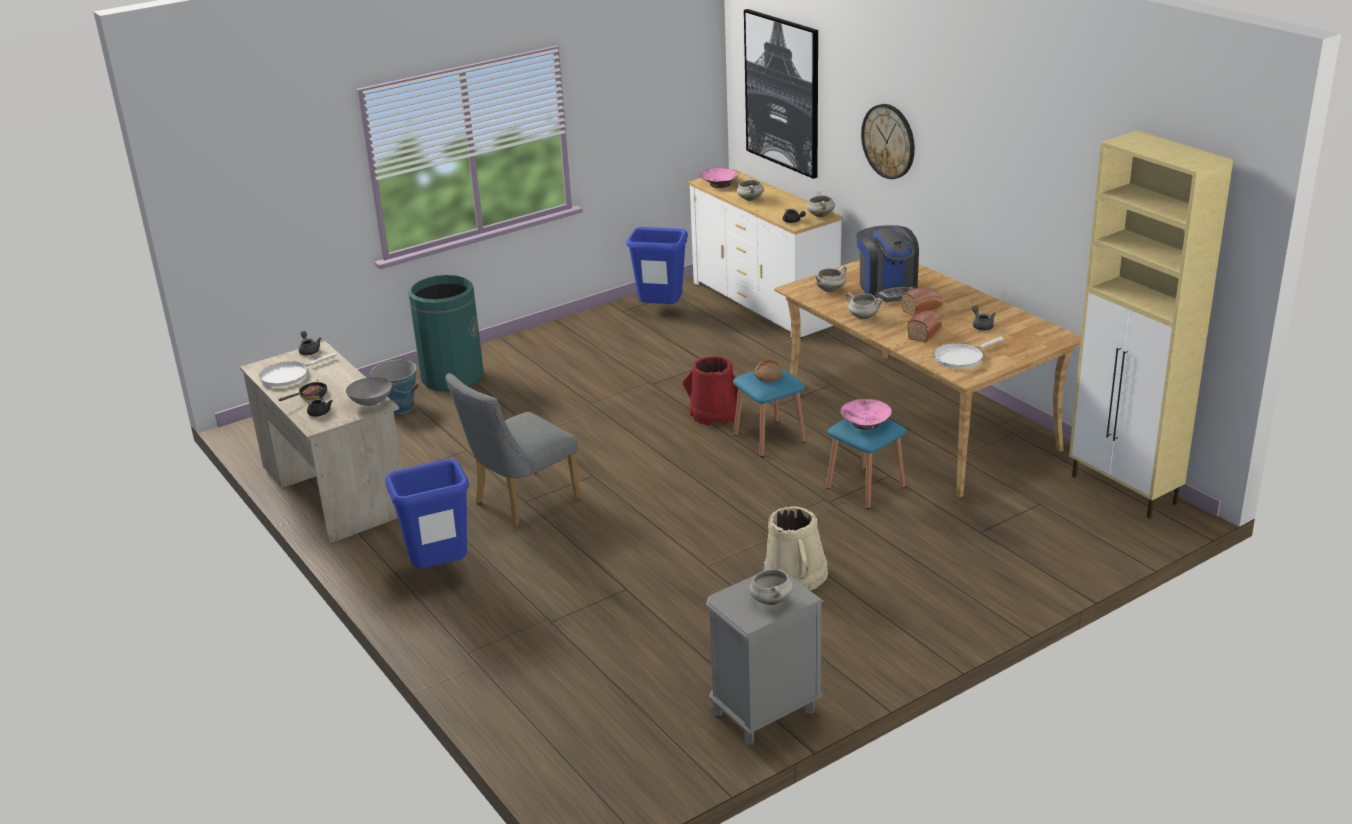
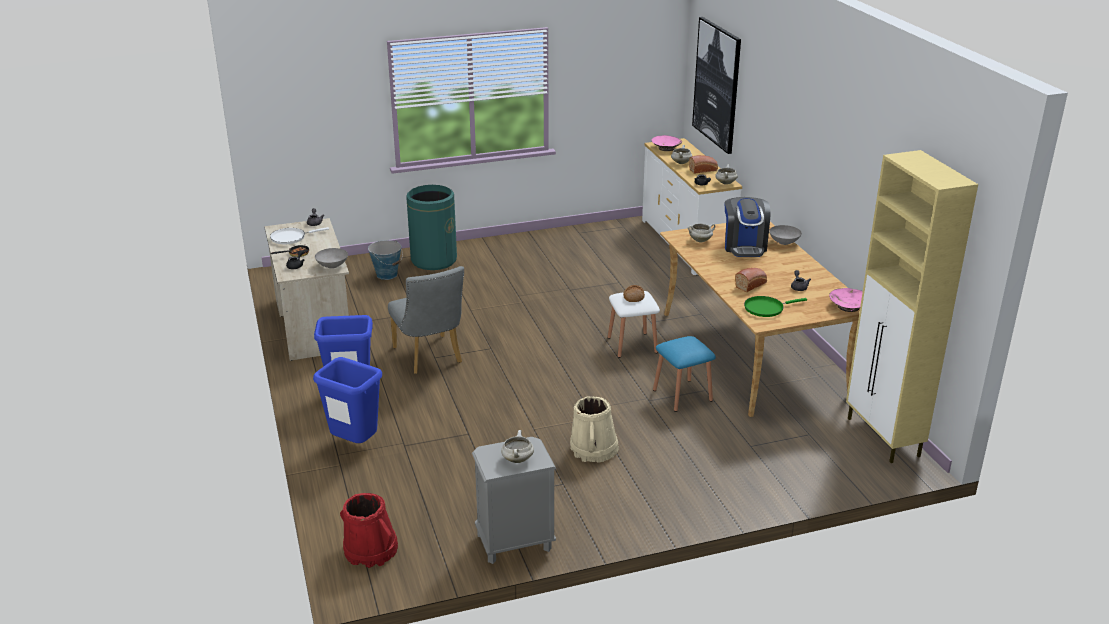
camera: 15 degrees right, 0 degrees up
(520, 503) = (430, 357): grey chair -> grey chair turned 90 degrees counterclockwise
(660, 311) = (606, 237): blue trash can -> blue trash can (354, 444)
(715, 413) = (603, 319): red bucket -> red bucket (370, 550)
(769, 438) = (632, 345): blue stool -> white stool
(863, 317) = (711, 265): white cooking pot -> none
(865, 422) = (684, 345): pink bowl -> pink bowl (848, 306)
(889, 141) = (774, 132): wall clock -> none
(923, 308) = (762, 266): bread -> bread (703, 170)
(931, 276) = (784, 242): none -> grey bowl
(961, 358) = (766, 308): white frying pan -> green frying pan

